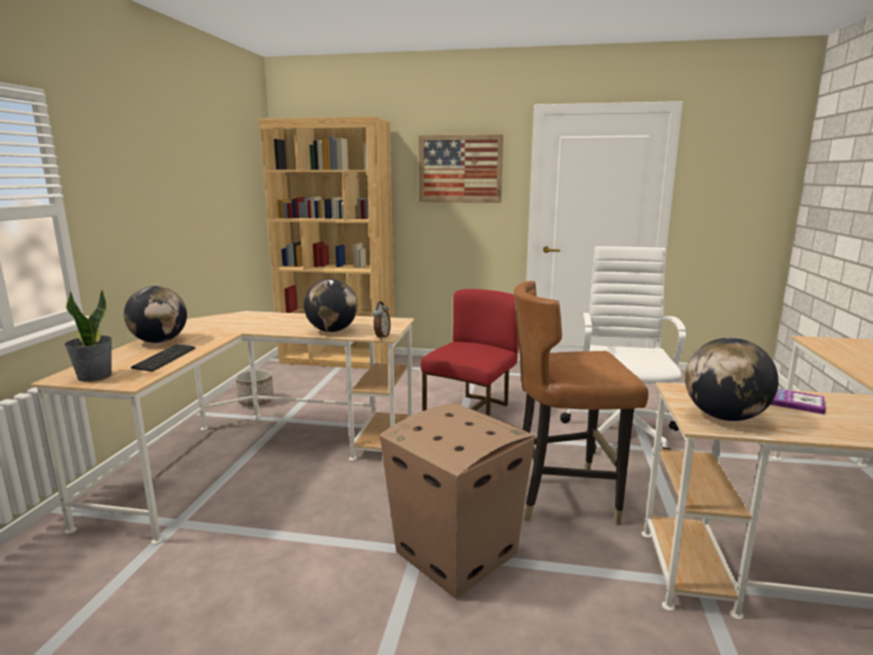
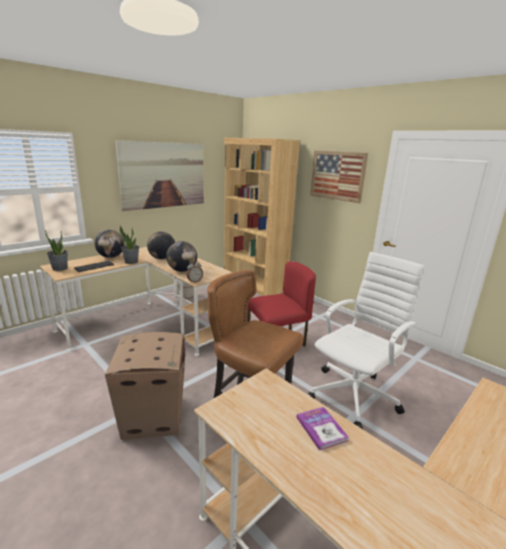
camera: 35 degrees right, 5 degrees up
(184, 183) = (163, 175): none -> picture
(218, 339) = (131, 262): none -> potted plant
(724, 417) = (243, 412): globe -> globe (162, 258)

